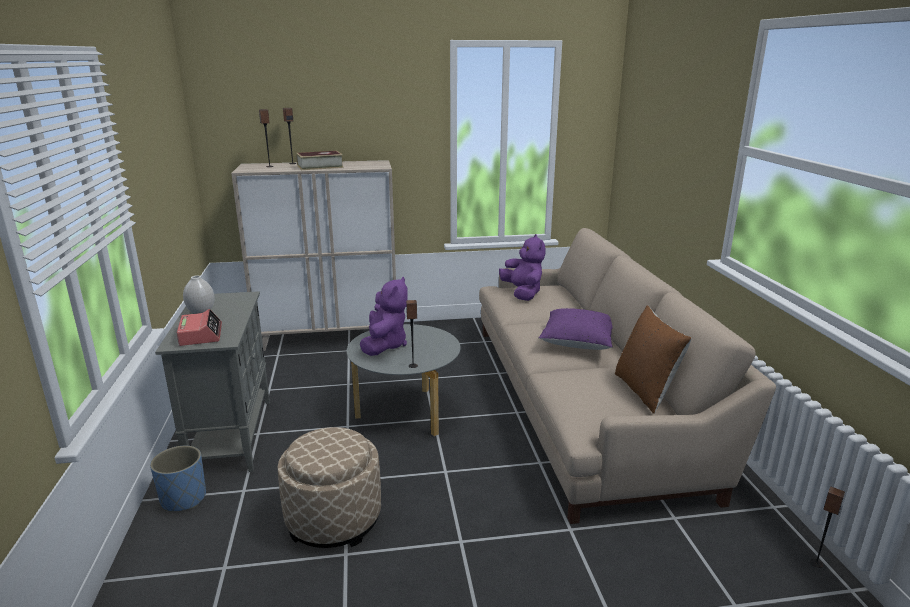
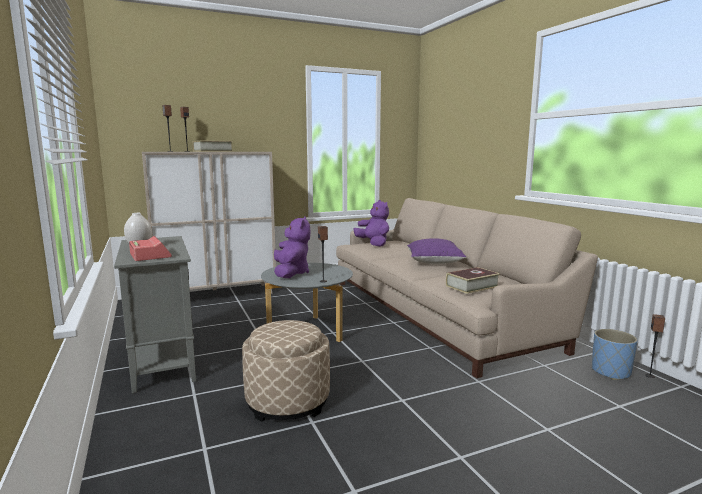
camera: 15 degrees left, 10 degrees down
(183, 499) = (138, 407): blue planter -> blue planter (611, 372)
(592, 401) = (472, 286): none -> book
(645, 391) = (502, 279): brown pillow -> none

